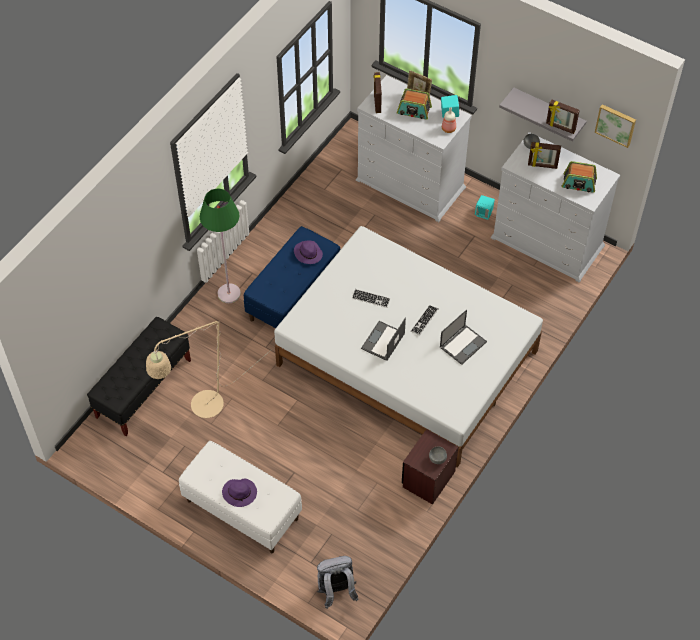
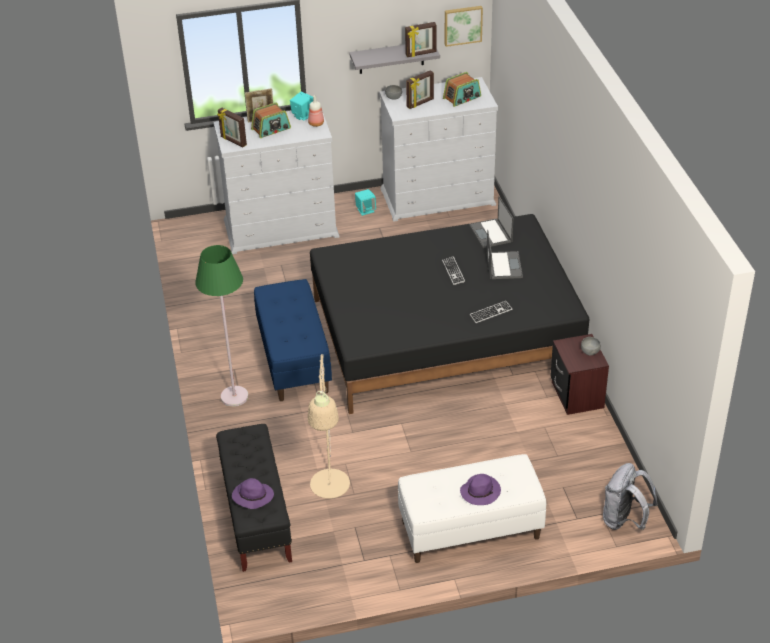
camera: 45 degrees left, 15 degrees down
(308, 253) = (288, 300): purple hat -> purple hat (252, 496)
(371, 299) = (391, 286): keyboard -> keyboard (491, 313)
(383, 341) = (443, 305): laptop -> laptop (491, 234)
(407, 358) = (445, 334): white bed -> black bed

